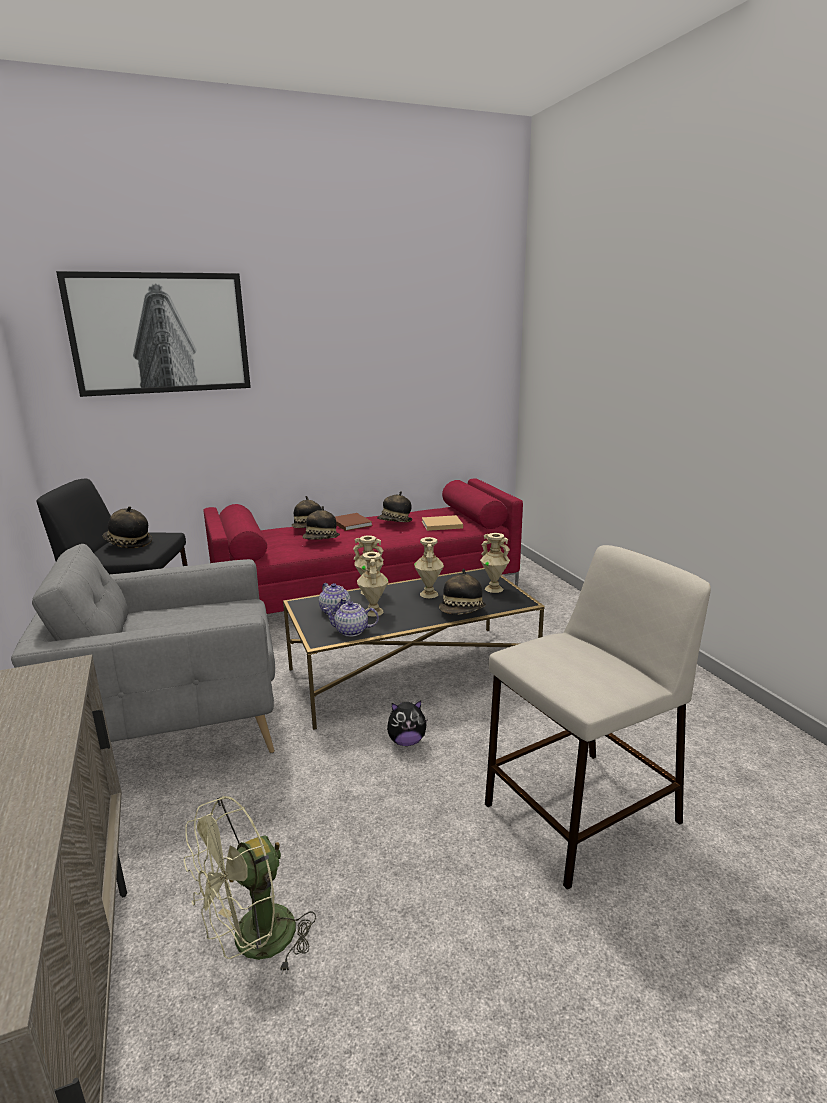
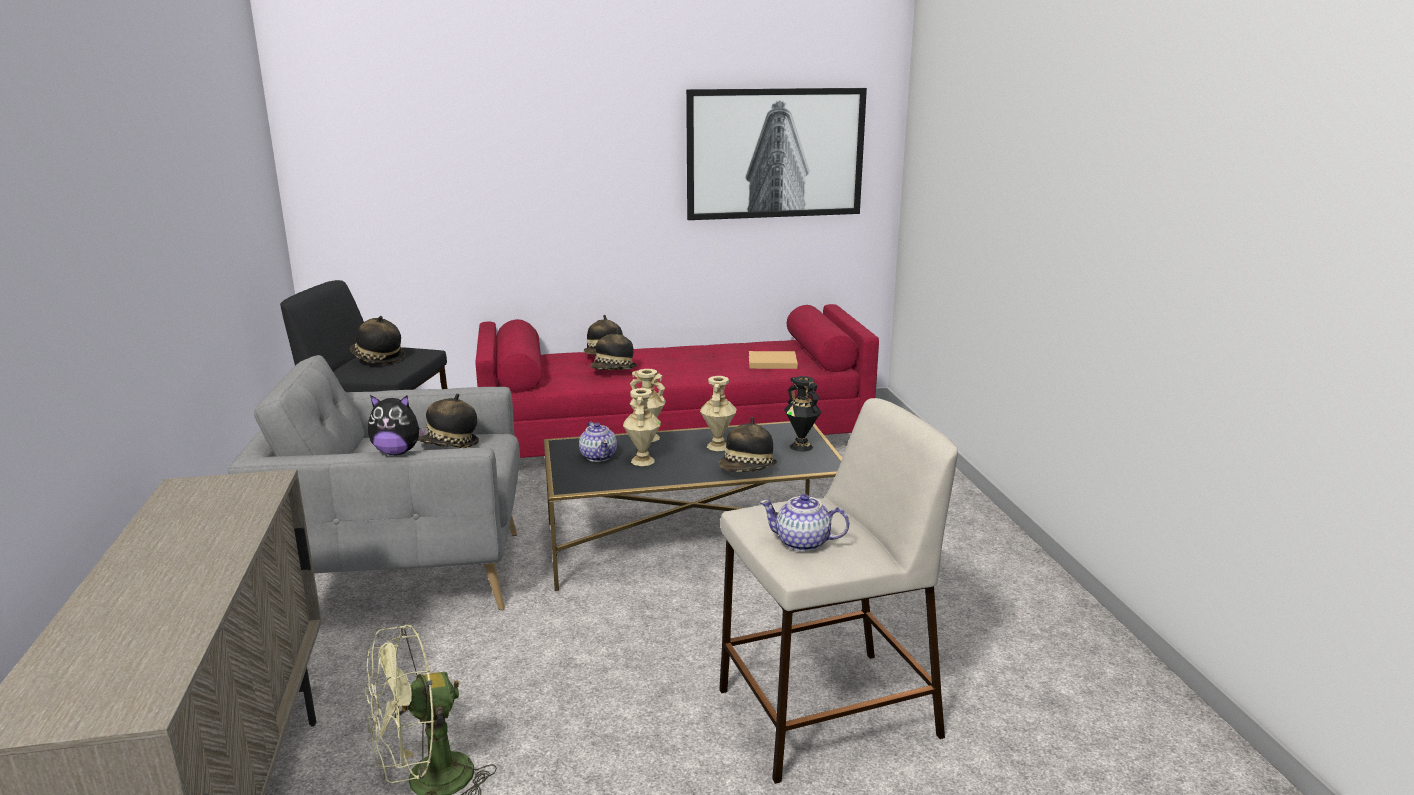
camera: 10 degrees right, 0 degrees up
(160, 333) = (439, 111): picture -> picture (775, 153)
(350, 523) = (658, 352): brown book -> none
(352, 631) = (608, 480): teapot -> teapot (803, 543)
(395, 522) = (714, 355): hat -> hat (448, 445)
(406, 741) = (656, 615): plush toy -> plush toy (397, 452)
(494, 589) = (801, 446): beige vase -> black vase

